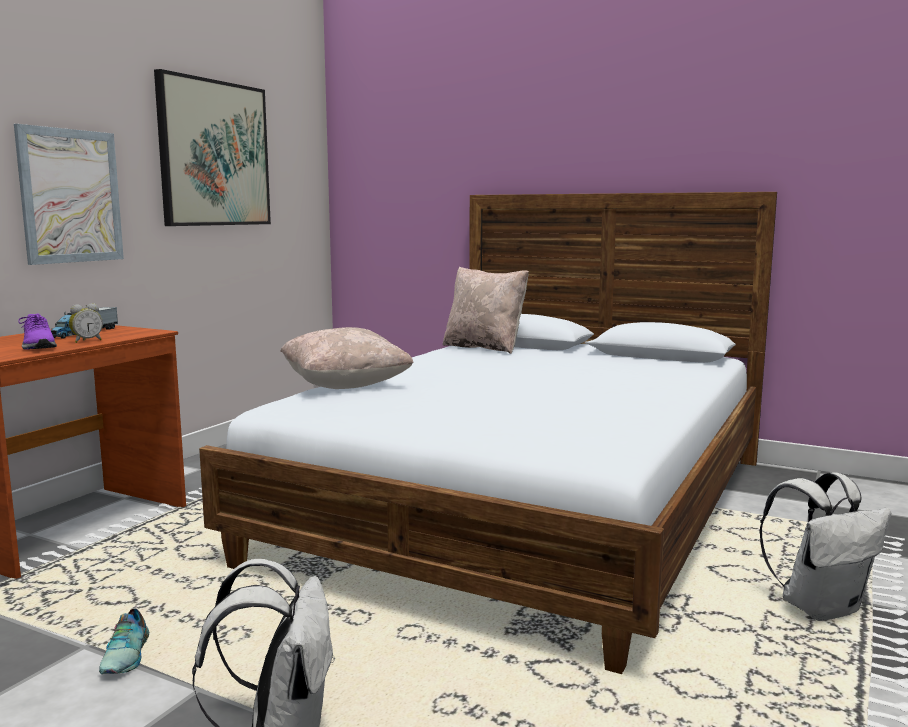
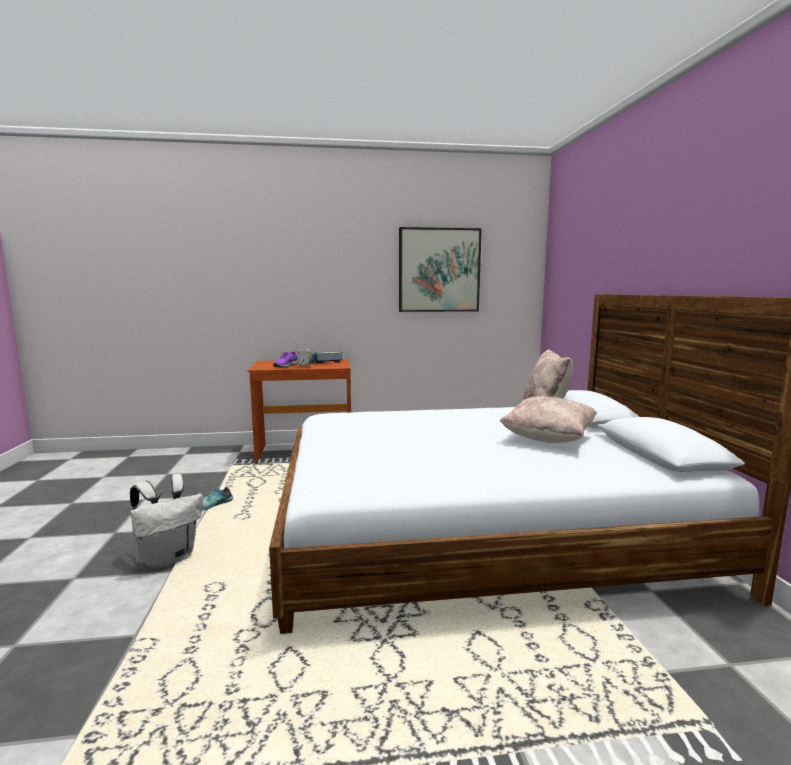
camera: 55 degrees right, 0 degrees up
(71, 196) = (342, 296): picture -> none
(345, 386) = (383, 413): beige pillow -> beige pillow (548, 439)
(820, 607) = (474, 714): white backpack -> none

